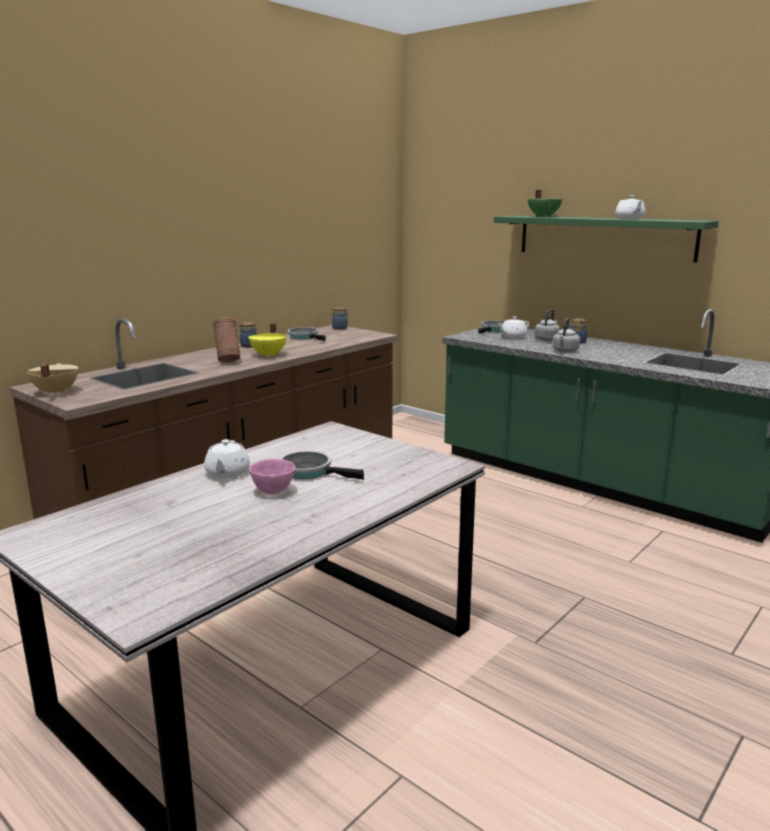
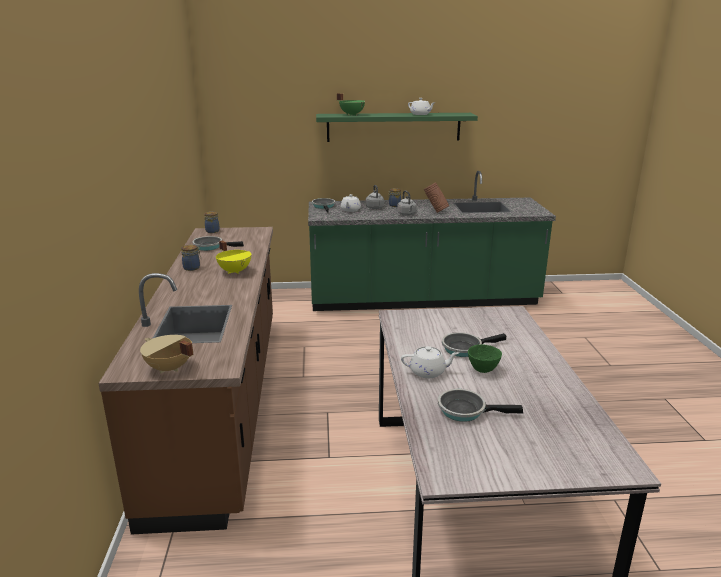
camera: 45 degrees left, 5 degrees up
(167, 509) = (466, 410): none -> frying pan
(227, 473) = (428, 372): white teapot -> white teapot turned 45 degrees counterclockwise
(228, 361) = (221, 287): brown vase -> brown vase (435, 211)
(273, 491) = (482, 369): pink bowl -> green bowl

